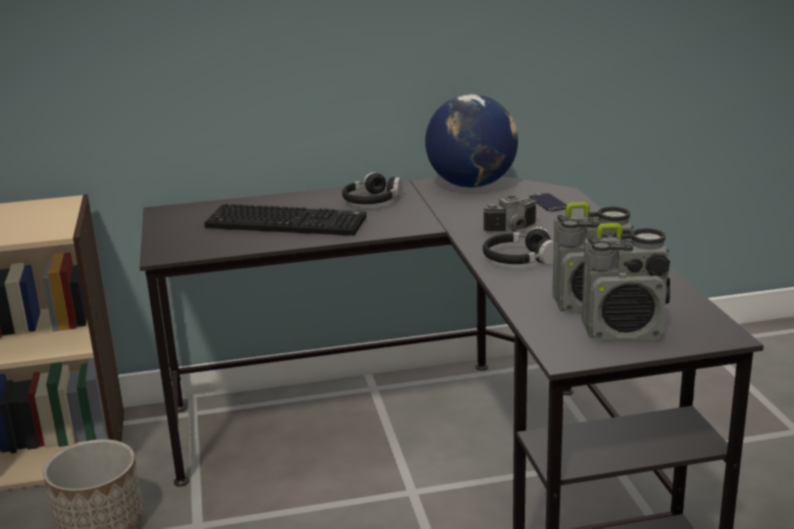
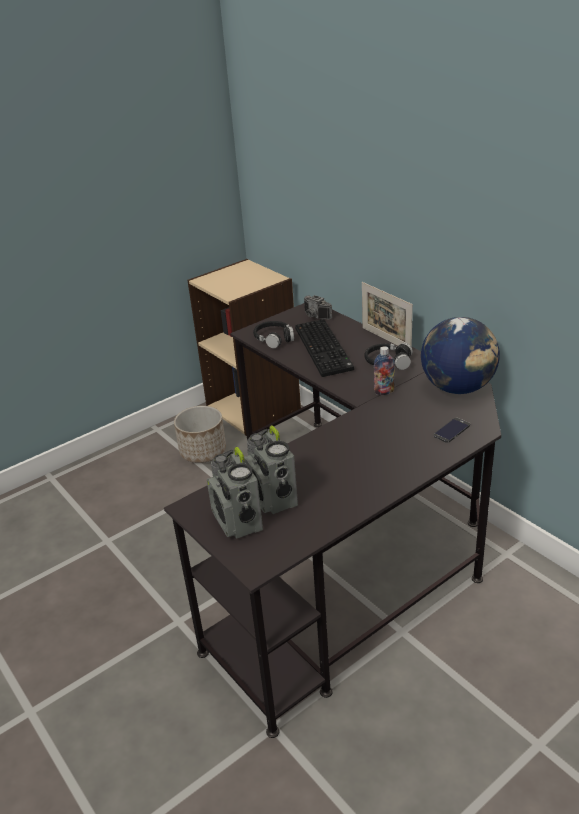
camera: 65 degrees right, 10 degrees up
(319, 192) = (386, 339): none -> picture frame
(433, 214) = (384, 391): none -> bottle
(513, 230) = (380, 431): camera -> camera (315, 317)
(519, 259) = (328, 449): black headphones -> black headphones (274, 339)

